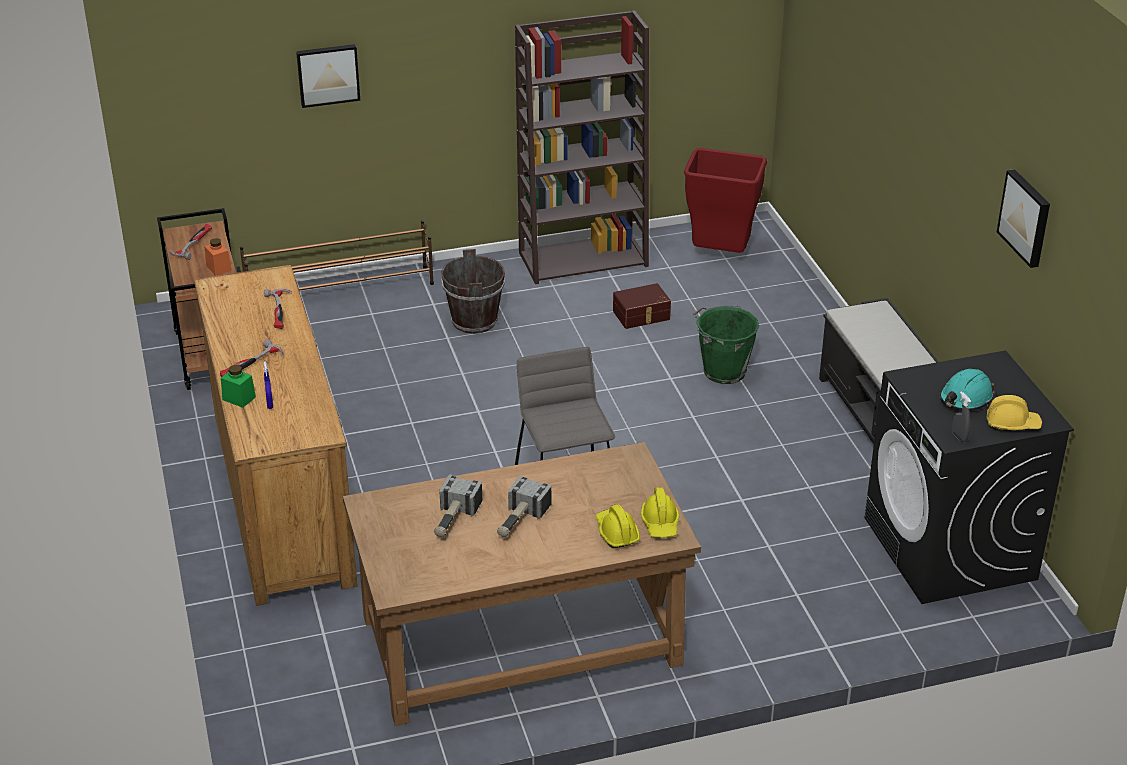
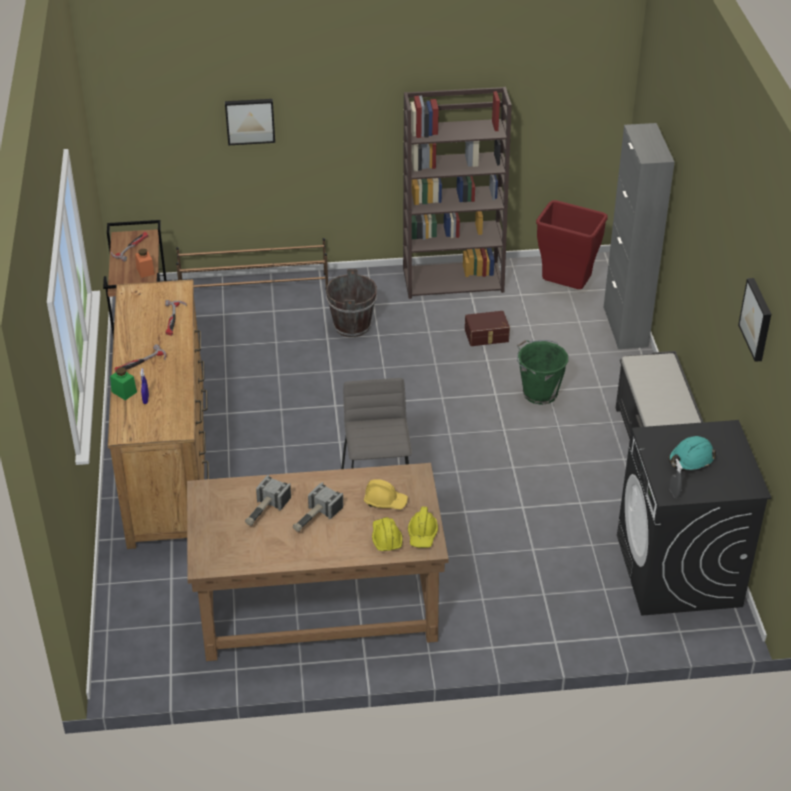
camera: 10 degrees right, 5 degrees up
(803, 290) = (625, 327): none -> grey cabinet
(1012, 424) = (721, 487): yellow hard hat -> yellow hard hat (385, 501)

